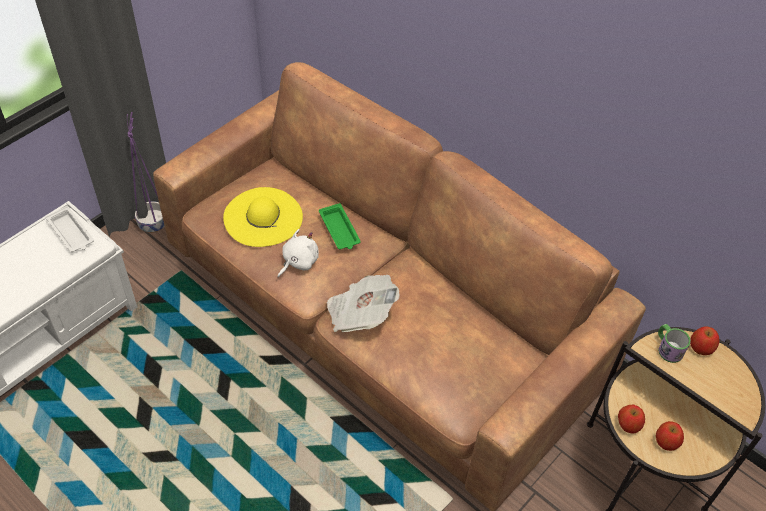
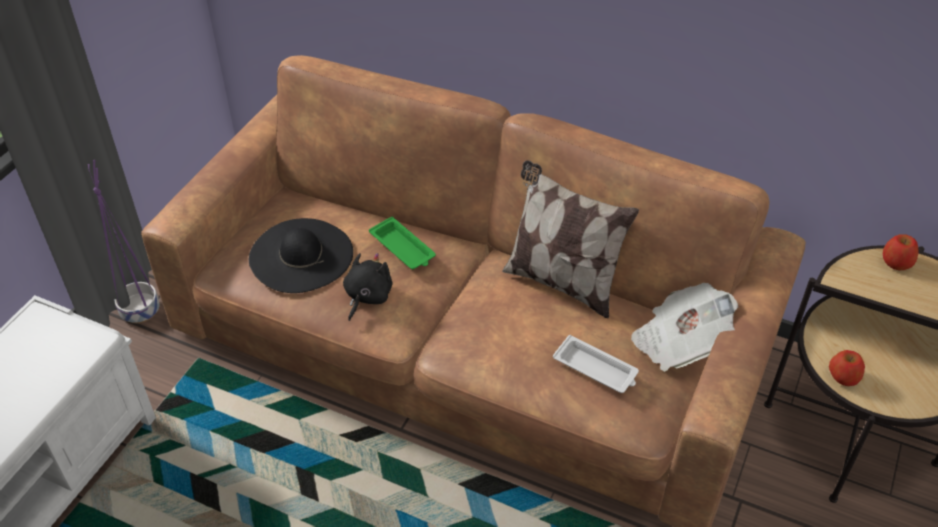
camera: 15 degrees left, 5 degrees down
(71, 233) = (53, 333): white tray -> white tray (596, 369)
(263, 217) = (301, 255): yellow hat -> black hat
(298, 261) = (367, 296): white plush toy -> black plush toy
(360, 314) = (469, 338): newspaper -> newspaper (679, 342)
(448, 288) = (561, 282): none -> pillow
(667, 348) = (861, 273): mug -> none
(667, 441) = (894, 383): apple -> none

